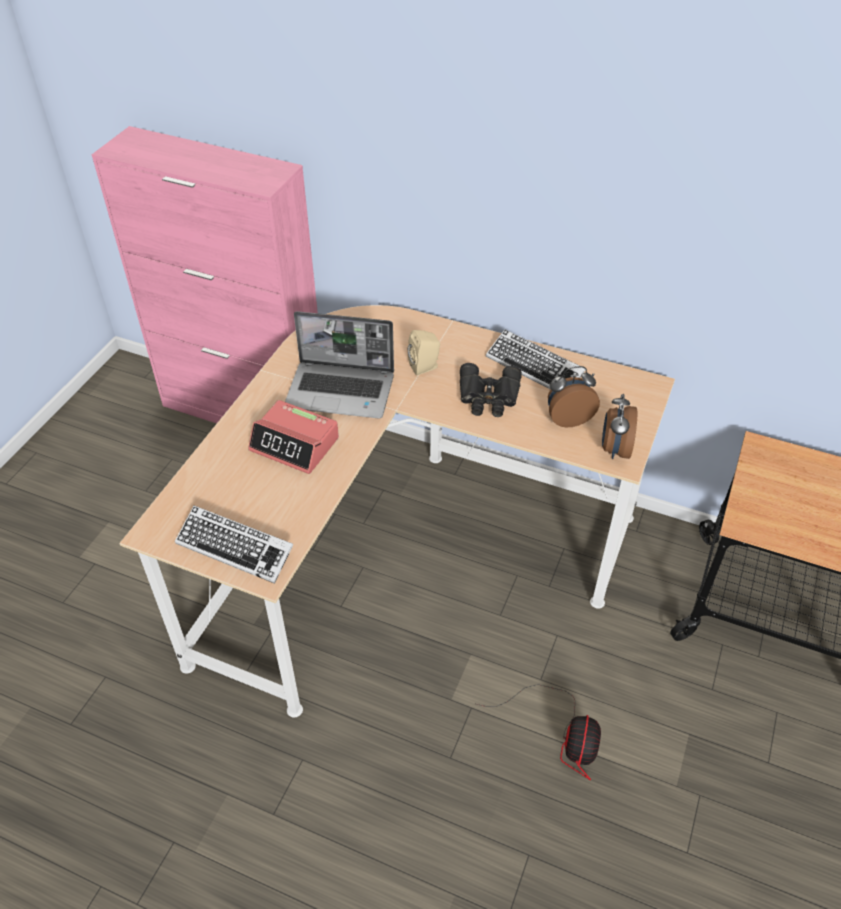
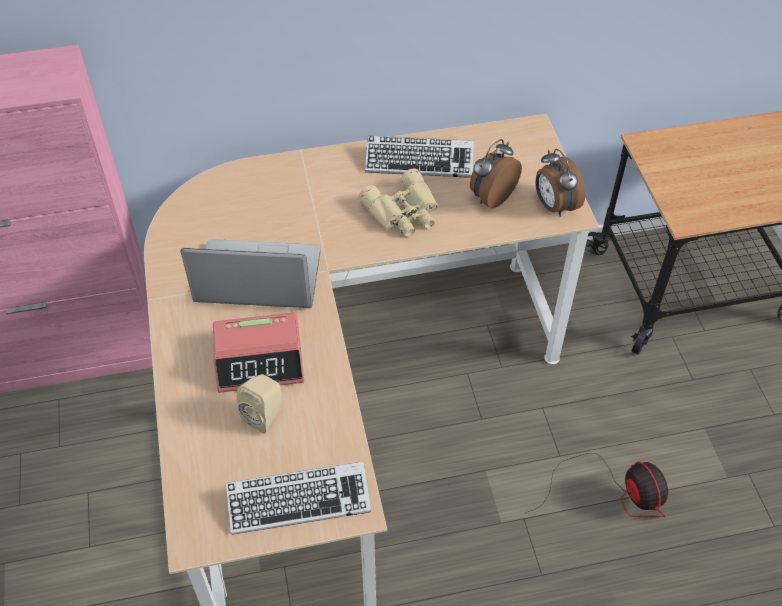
camera: 35 degrees left, 5 degrees up
(342, 391) = (256, 278): laptop -> laptop turned 150 degrees counterclockwise
(425, 367) = (317, 211): beige speaker -> beige speaker (265, 415)
(488, 397) = (404, 212): black binoculars -> beige binoculars

